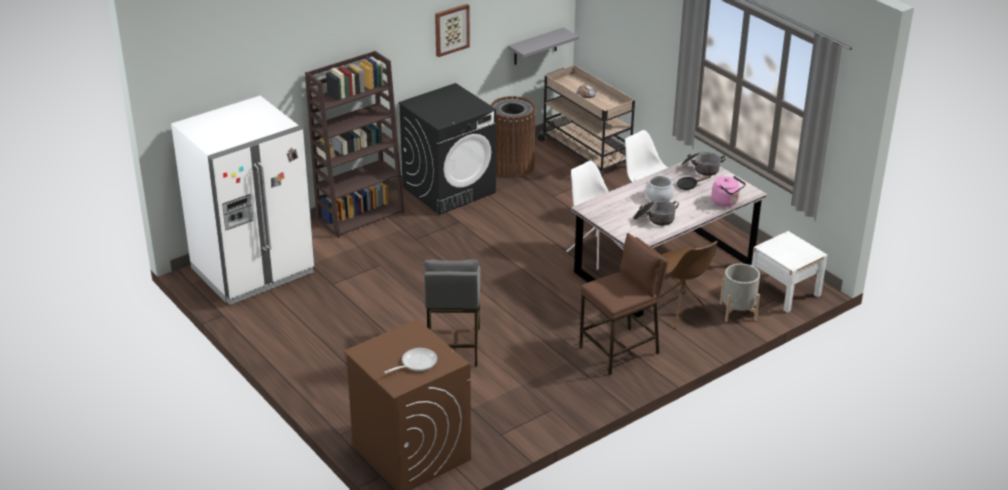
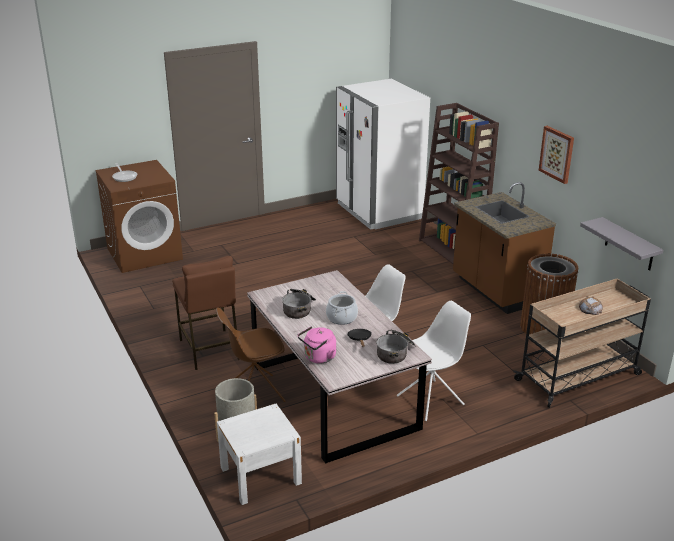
camera: 100 degrees right, 5 degrees down
(449, 189) = (495, 291): black washing machine -> brown counter
(452, 347) = (253, 276): grey stool -> none

